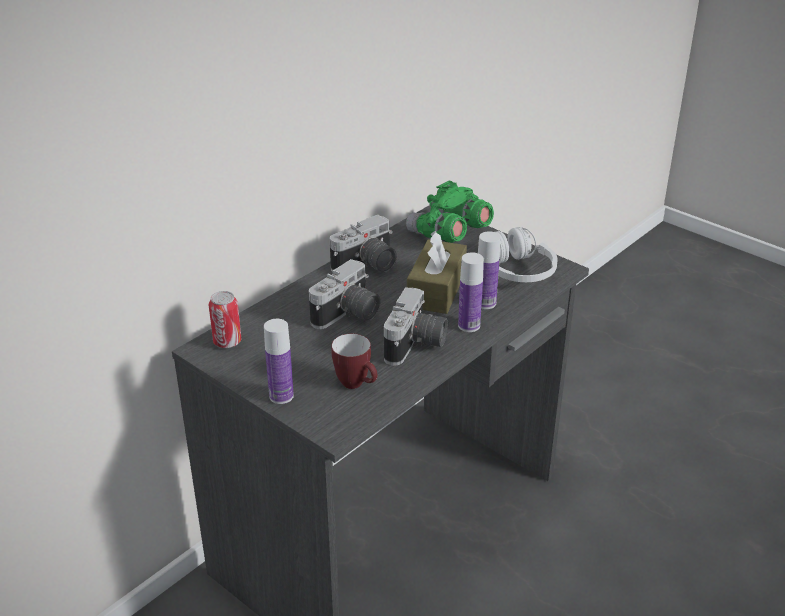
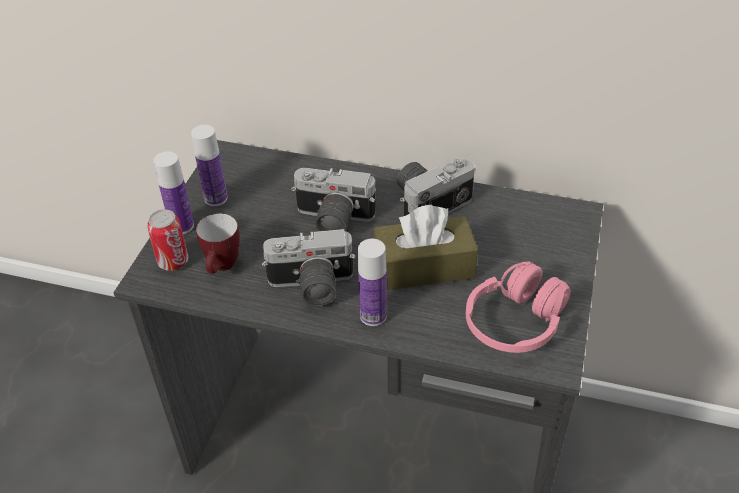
camera: 65 degrees right, 10 degrees up
(227, 342) = (243, 163): can -> can (173, 262)
(367, 266) = (429, 201): camera -> camera turned 120 degrees clockwise
(448, 235) = (543, 238): green binoculars -> none
(485, 303) = (426, 315): bottle -> bottle (216, 198)
(518, 271) = (515, 322): white headphones -> pink headphones

